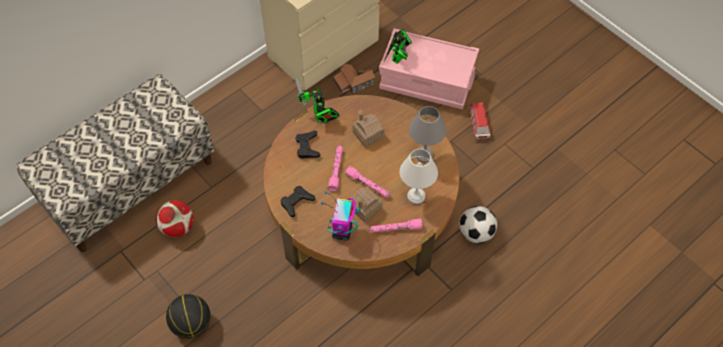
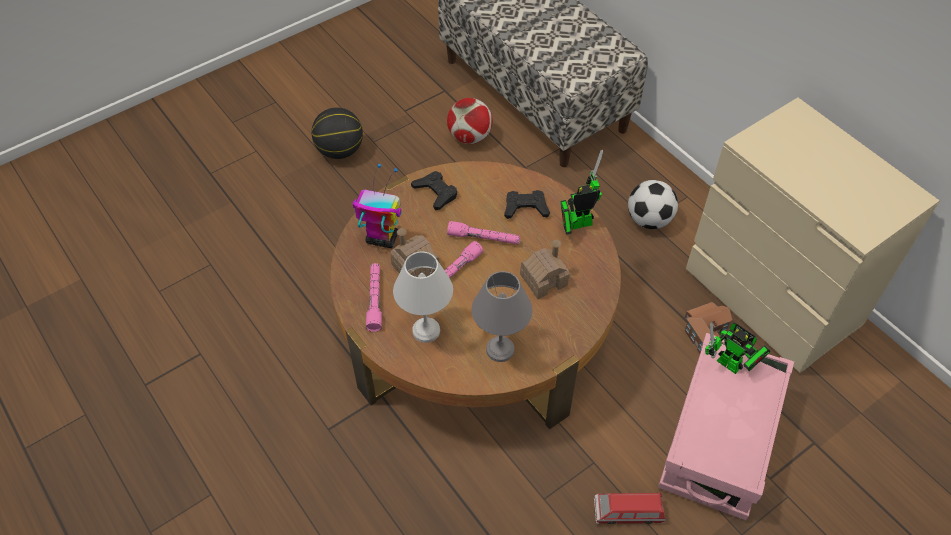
camera: 95 degrees right, 5 degrees down
(476, 233) = (416, 476): football -> football (649, 220)

